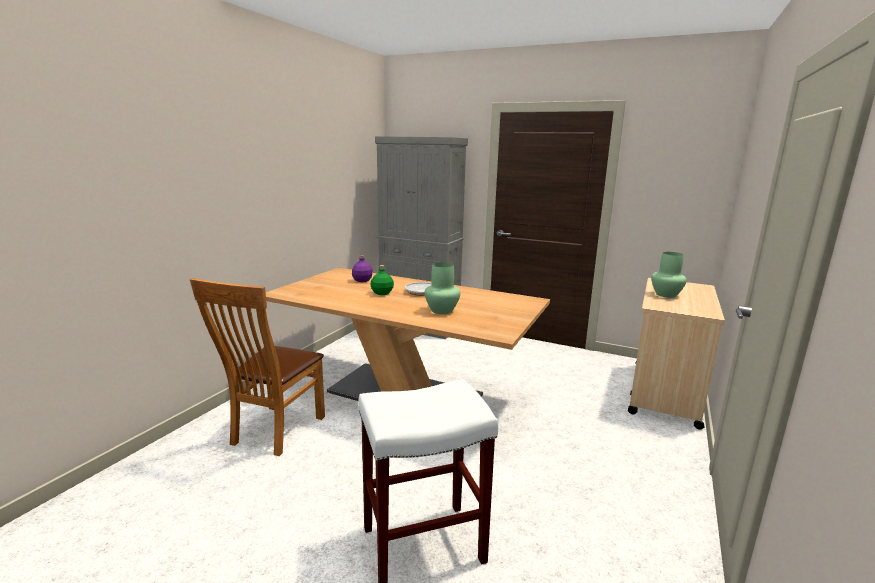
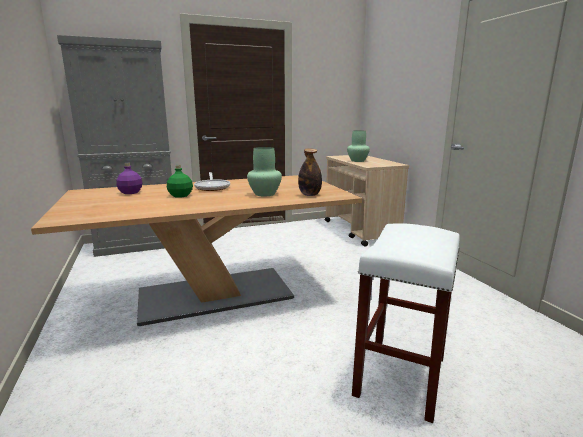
camera: 45 degrees left, 0 degrees up
(274, 432) = (138, 387): brown chair -> none
(474, 324) = (309, 195): none -> bottle

